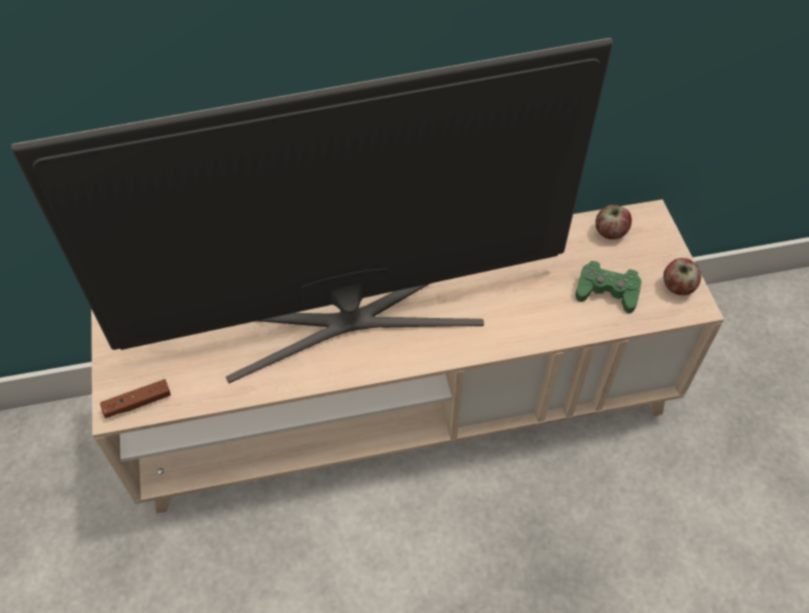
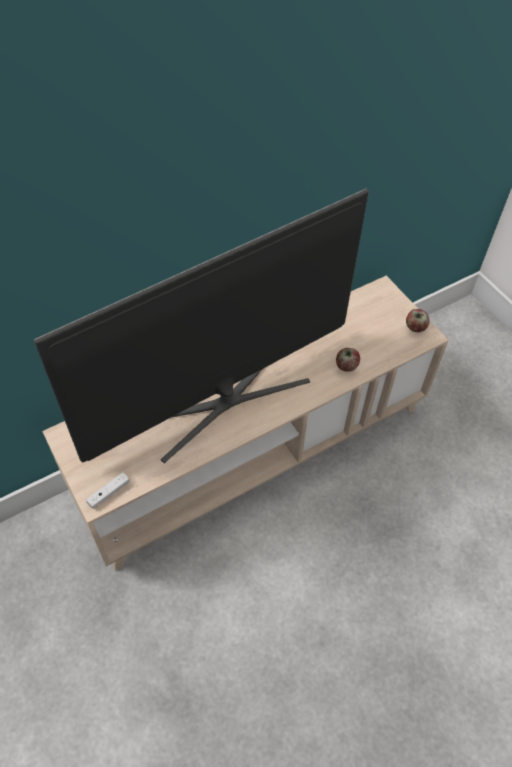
camera: 20 degrees left, 0 degrees up
(138, 403) = (109, 493): brown game controller -> white game controller
(607, 291) = (375, 341): green game controller -> none
(610, 232) = (363, 303): apple -> apple (346, 366)

